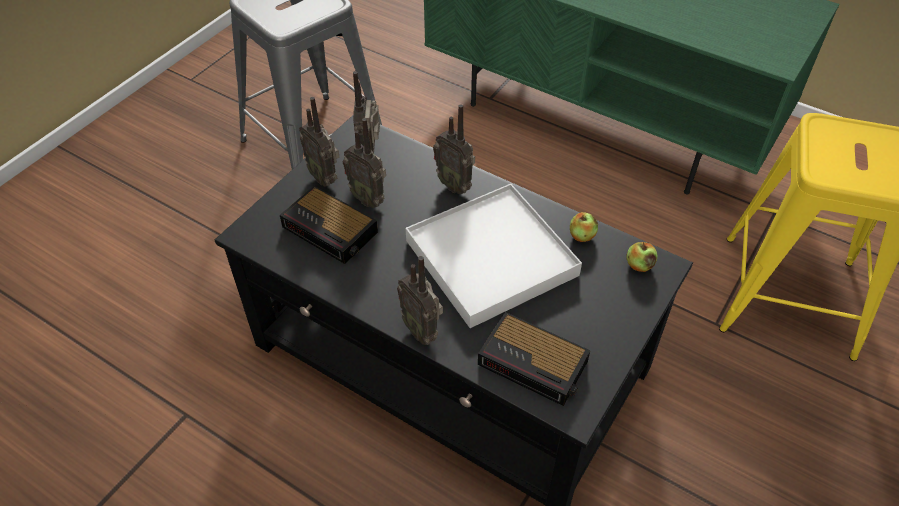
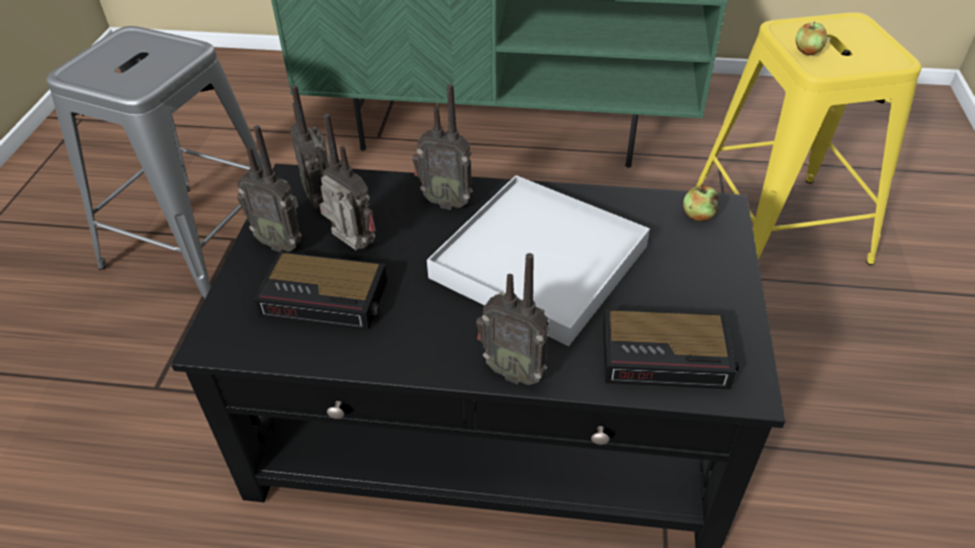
camera: 25 degrees left, 5 degrees down
(369, 198) = (352, 248): radio -> radio turned 150 degrees counterclockwise
(581, 236) = (619, 206): apple -> apple (807, 51)

